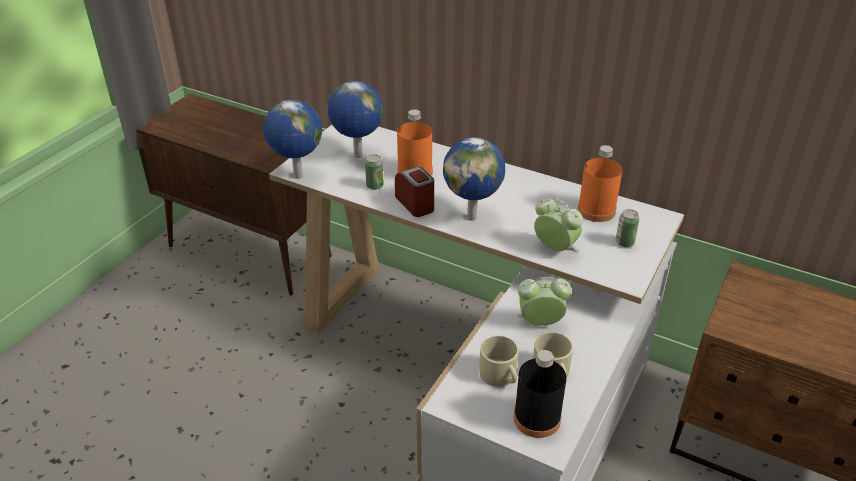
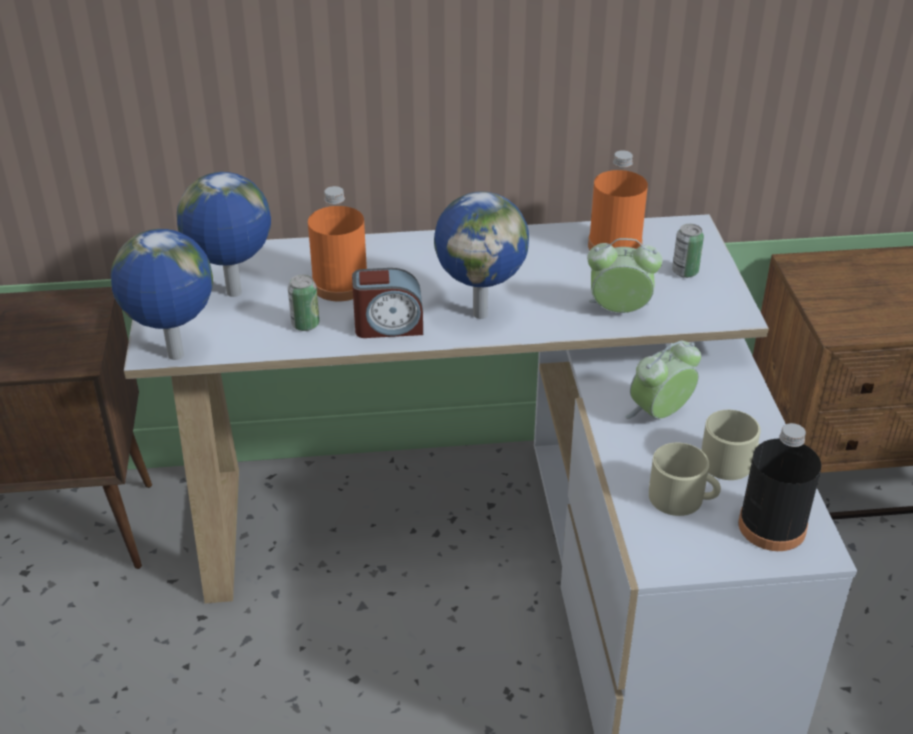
camera: 35 degrees left, 0 degrees up
(415, 204) = (388, 326): alarm clock -> alarm clock turned 150 degrees clockwise

